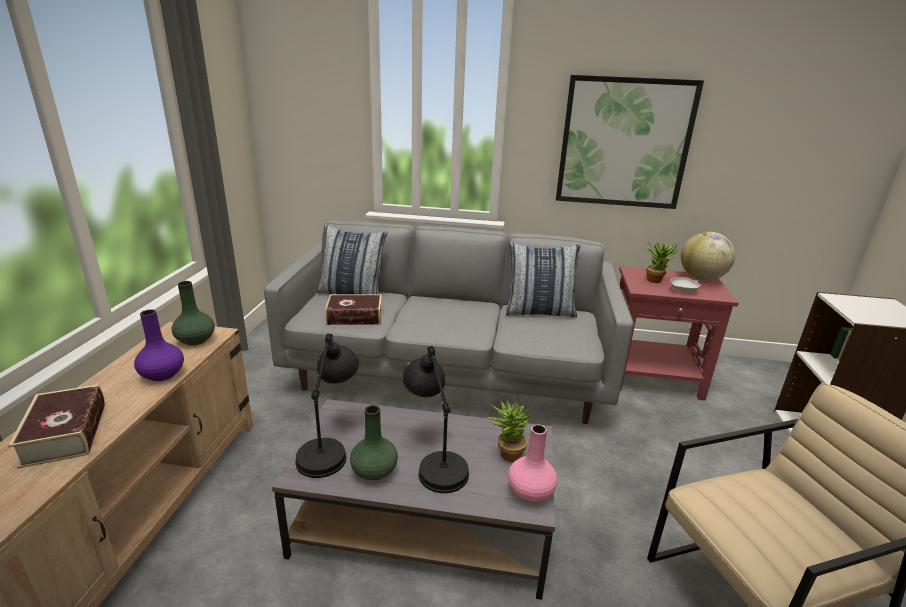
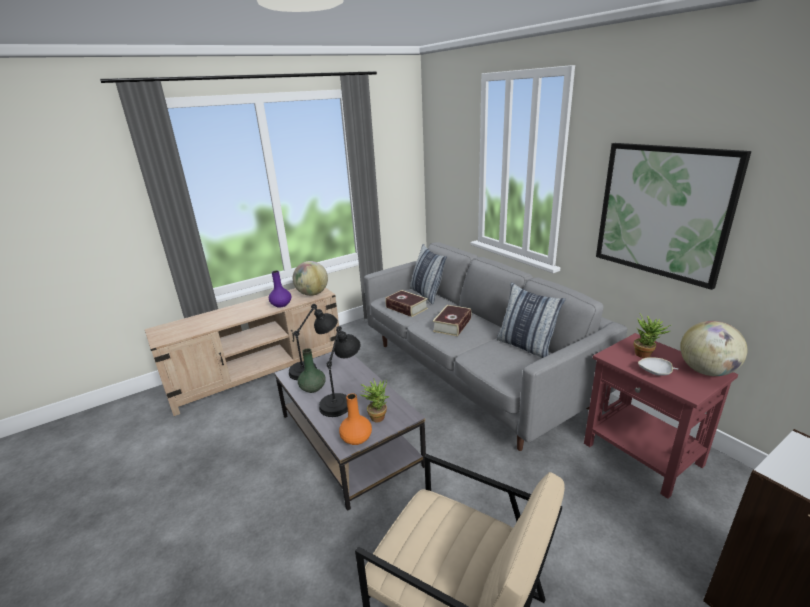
camera: 50 degrees right, 0 degrees up
(65, 433) = (228, 315): book -> book (452, 325)
(195, 340) = (312, 294): green vase -> globe
(530, 491) = (356, 438): pink vase -> orange vase

